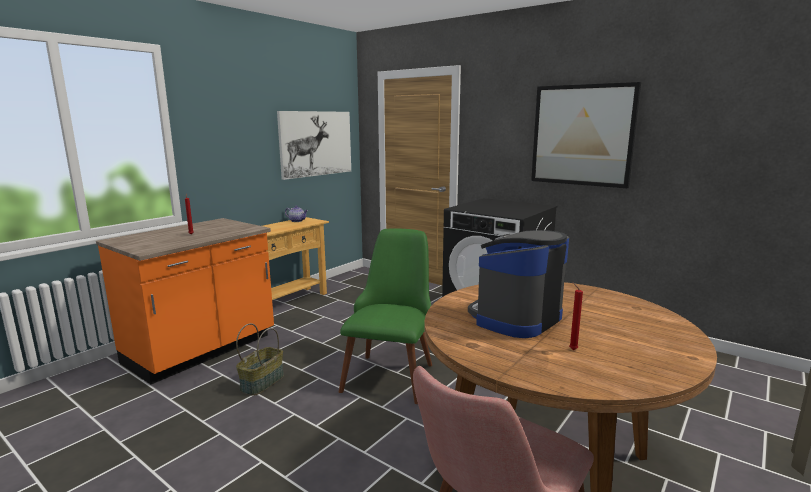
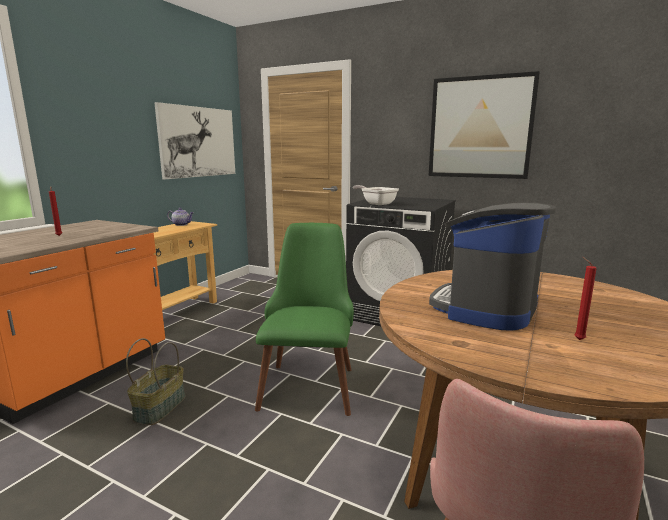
camera: 10 degrees left, 0 degrees up
(473, 209) = (376, 203): none -> frying pan

